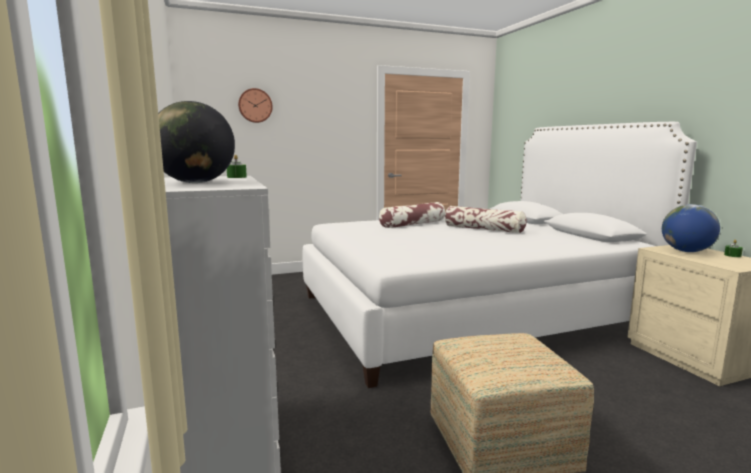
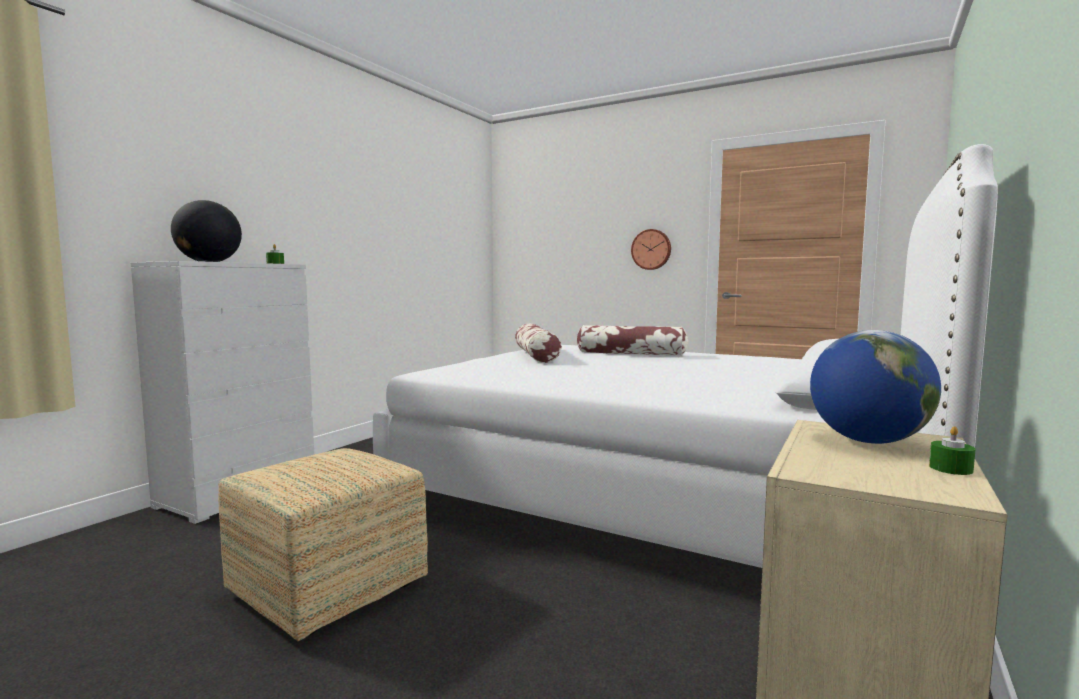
camera: 50 degrees right, 5 degrees down
(255, 105) = (560, 211): wall clock -> wall clock (651, 249)
(483, 229) = (689, 368): pillow -> pillow (536, 356)

